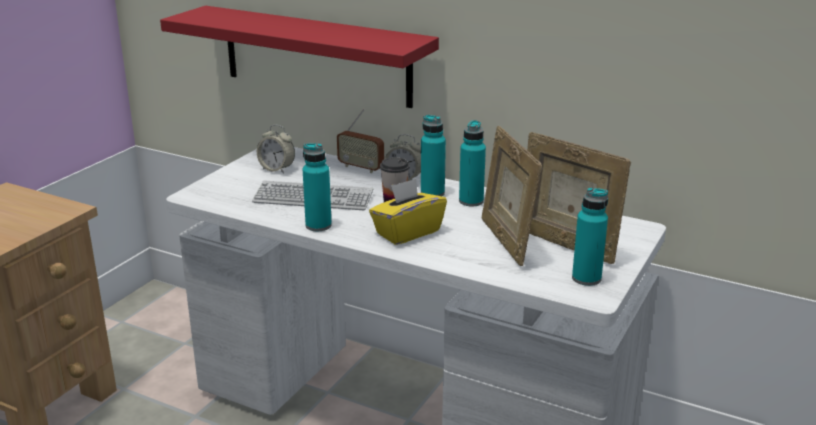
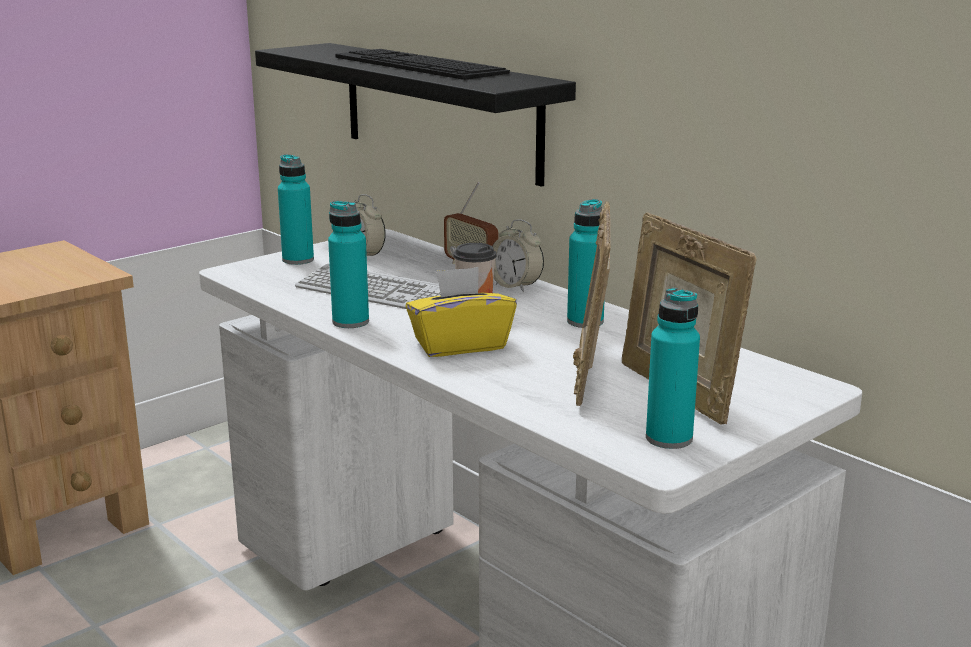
camera: 20 degrees right, 5 degrees down
(310, 28) = (418, 65): none -> keyboard
(316, 56) = (439, 110): red shelf -> black shelf
(432, 193) = (540, 306): turquoise bottle -> turquoise bottle (298, 260)

